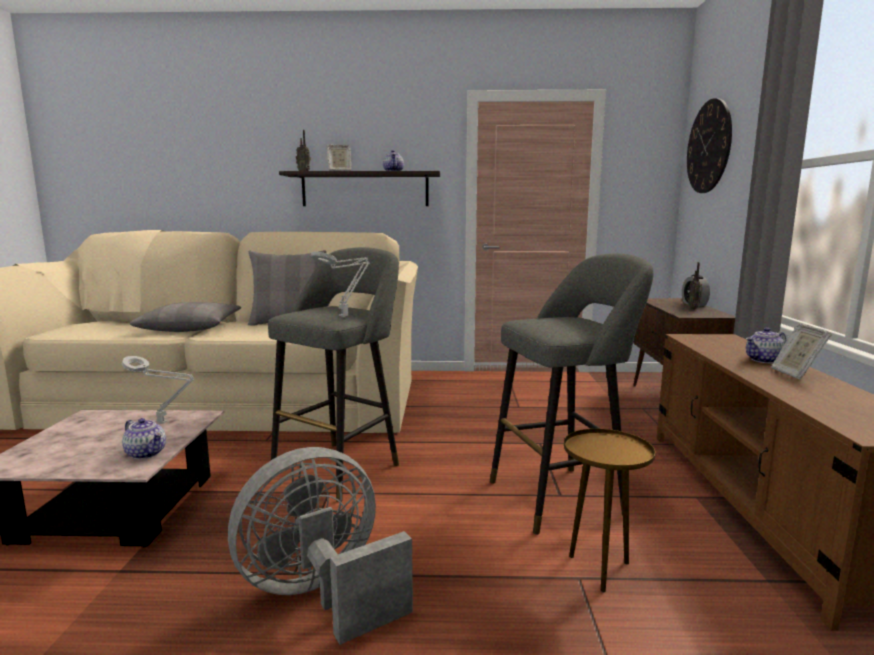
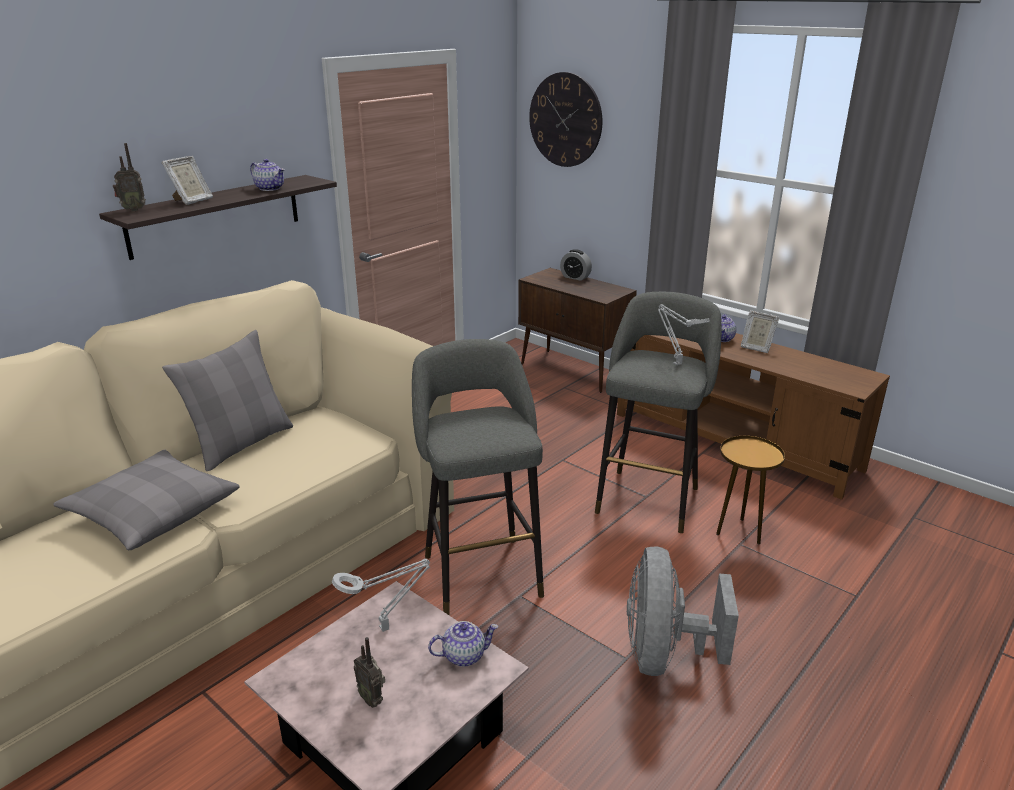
camera: 50 degrees left, 15 degrees up
(345, 316) = (515, 426): grey table lamp -> grey table lamp (676, 363)
(694, 309) = (590, 286): radio -> radio (372, 699)

